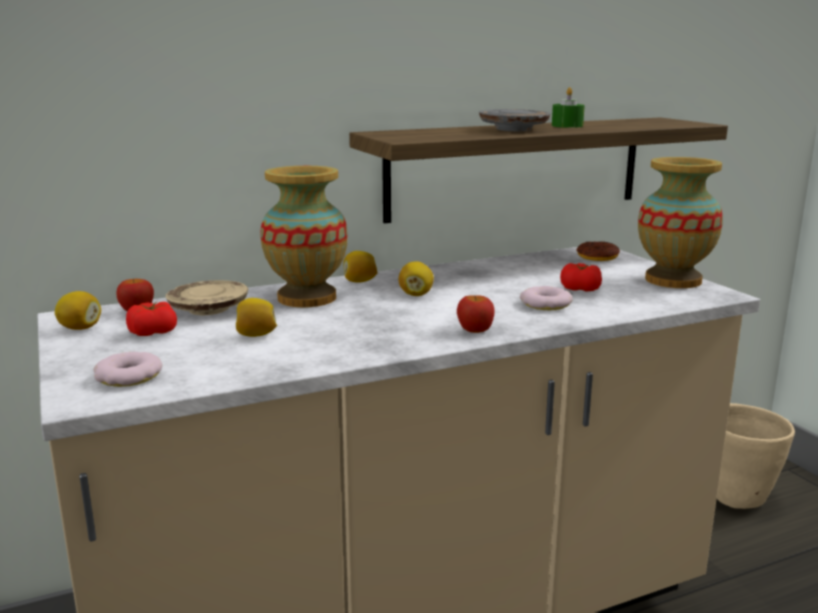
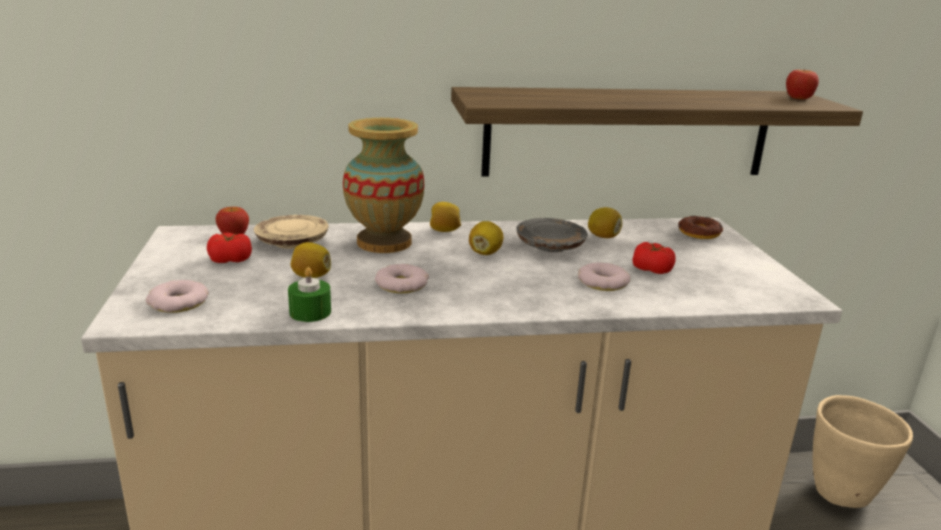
camera: 15 degrees right, 5 degrees up
(80, 328) = (177, 246): lemon -> lemon (603, 236)
(356, 330) = (401, 284): none -> donut
(474, 330) = (510, 302): apple -> apple (798, 98)
(514, 129) = (615, 97): grey plate -> grey plate (550, 246)
(567, 126) = (679, 96): green candle -> green candle (310, 312)
(672, 280) = (759, 273): vase -> none

